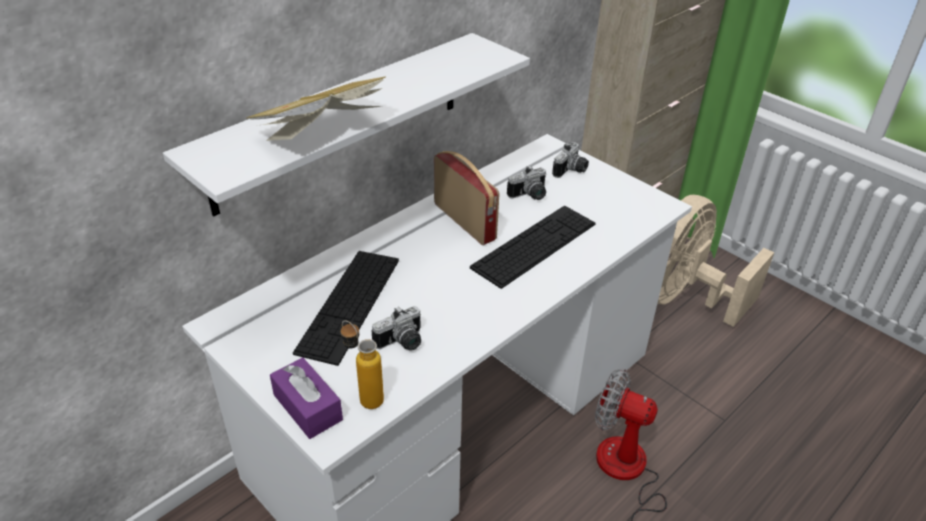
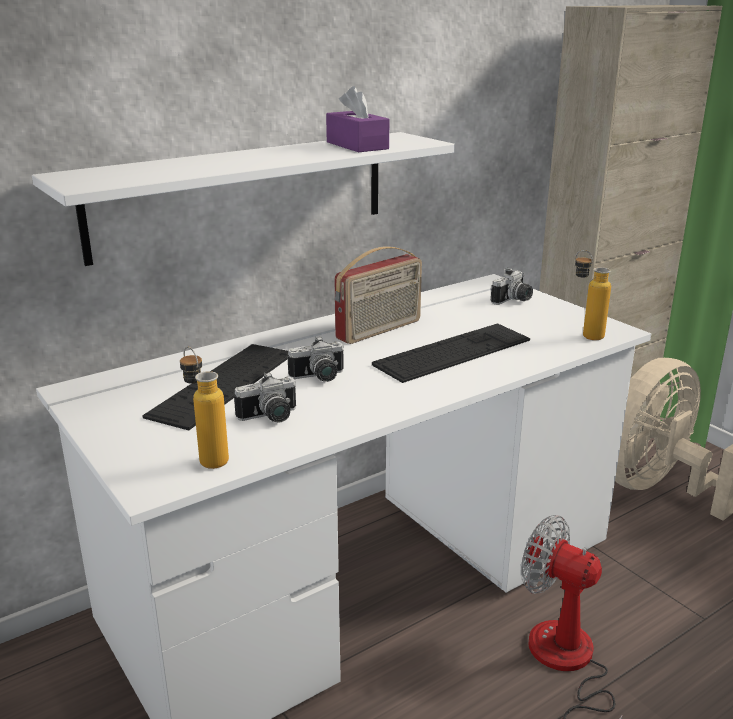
camera: 10 degrees right, 15 degrees down
(307, 407) = (138, 461): purple tissue box -> purple tissue box (357, 145)
(322, 133) = (203, 170): book -> none
(465, 221) = (380, 330): radio -> radio turned 75 degrees clockwise
(530, 195) = (460, 315): camera -> camera (319, 378)
(639, 213) = (585, 334): none -> bottle

